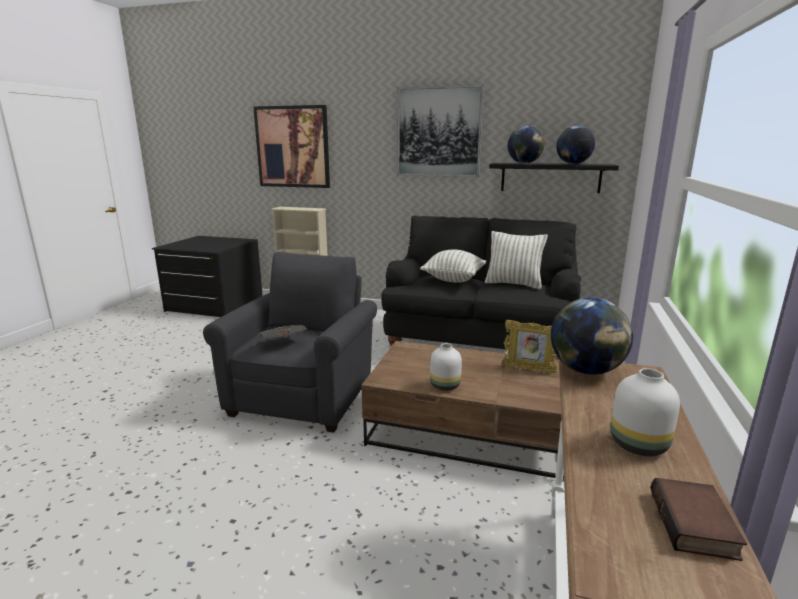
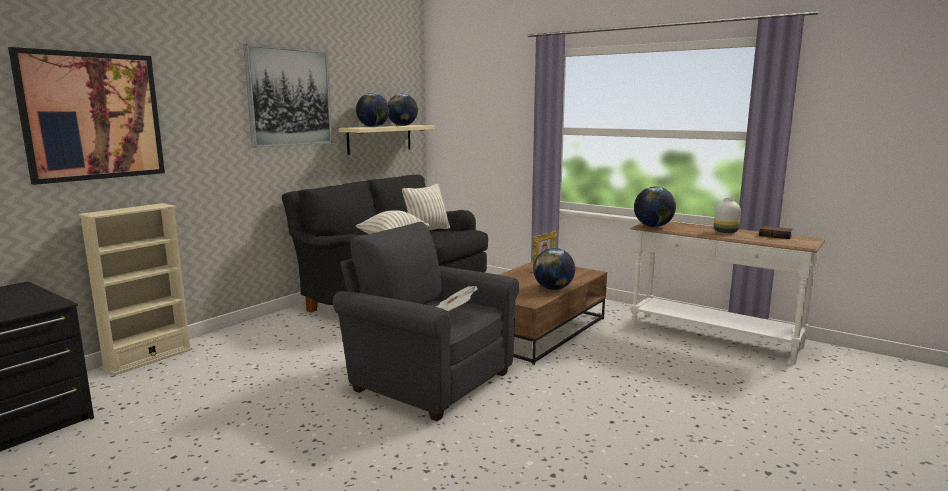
camera: 70 degrees left, 5 degrees down
(444, 385) = (553, 289): white vase -> globe
(550, 177) = (379, 139): black shelf -> beige shelf

